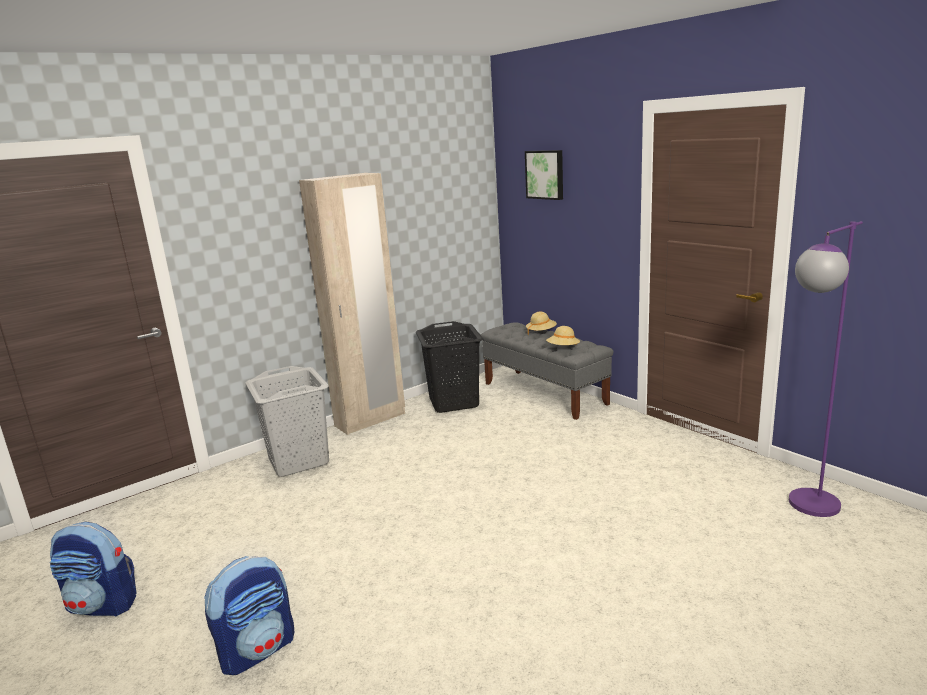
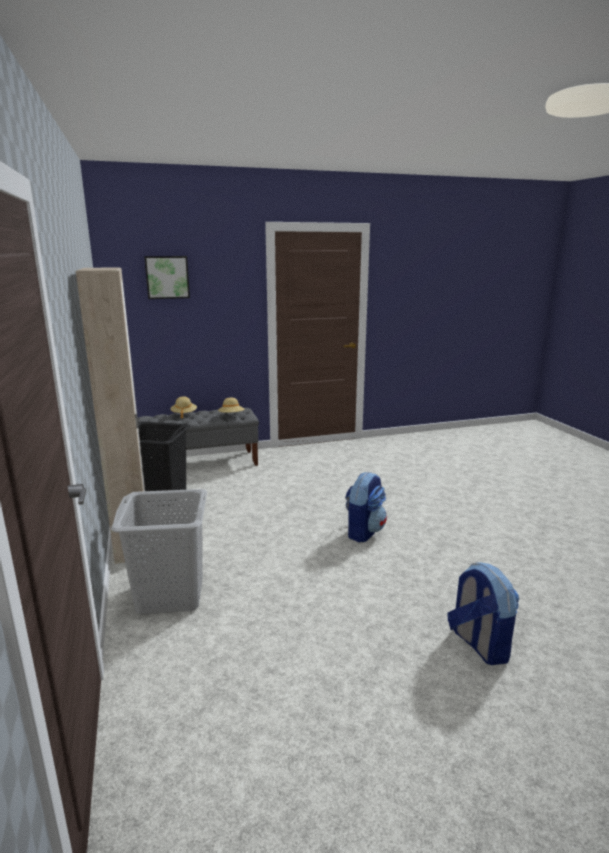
camera: 70 degrees left, 0 degrees up
(103, 605) = (370, 767): backpack -> backpack (363, 531)
(806, 510) = (416, 447): purple floor lamp -> none

